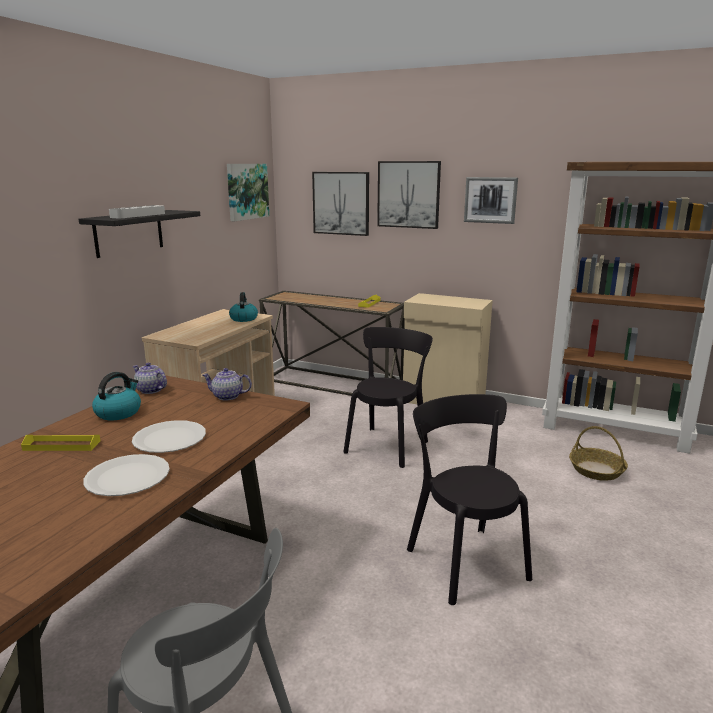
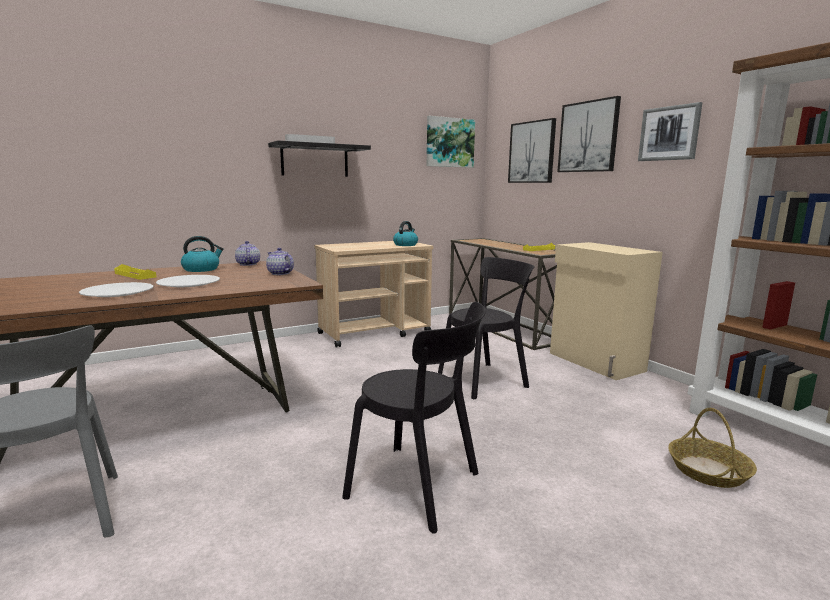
camera: 35 degrees right, 5 degrees down
(464, 560) = (419, 487): black chair -> black chair turned 105 degrees clockwise

